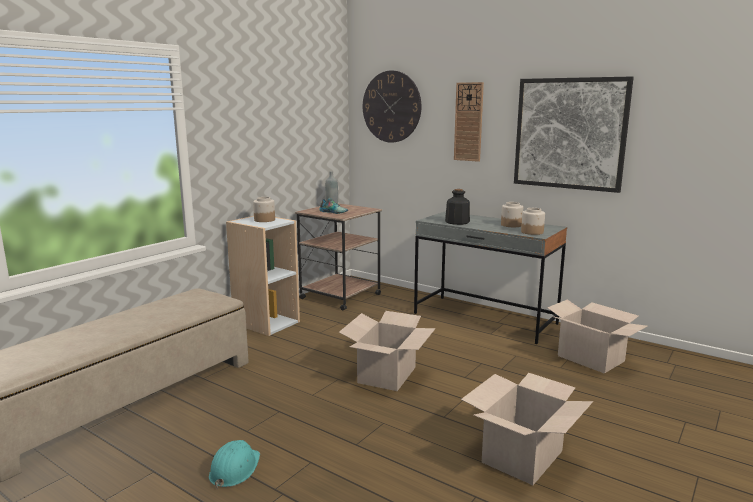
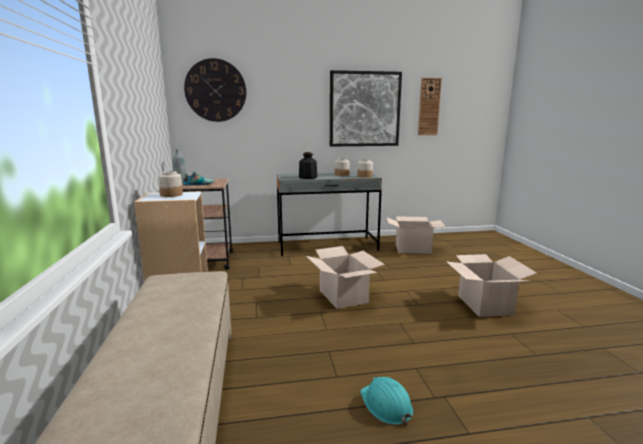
camera: 45 degrees left, 0 degrees up
(468, 122) = (290, 102): wall clock -> wall clock (429, 107)

